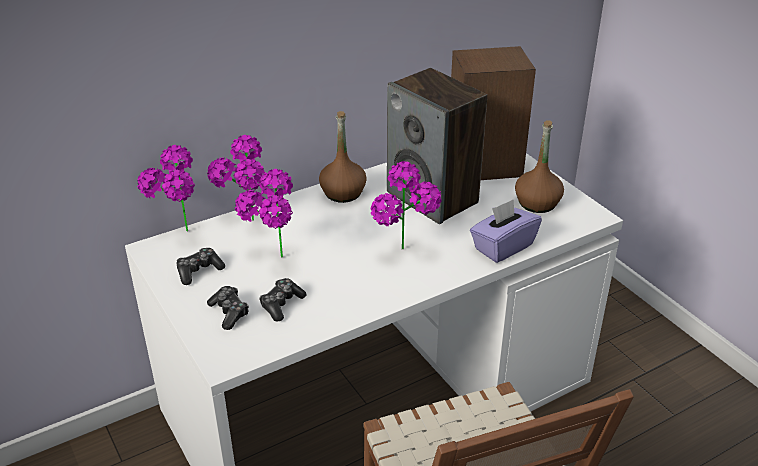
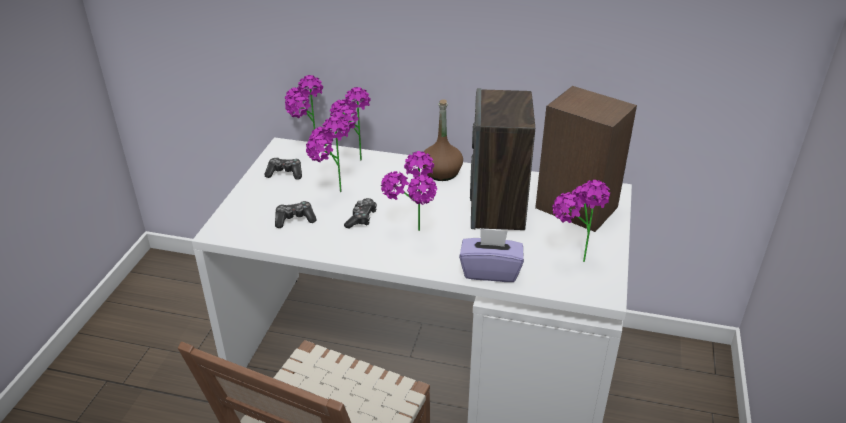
camera: 45 degrees right, 0 degrees up
(229, 312) = (262, 206): game controller -> game controller (361, 218)
(537, 203) = (572, 257): brown bottle -> potted plant

